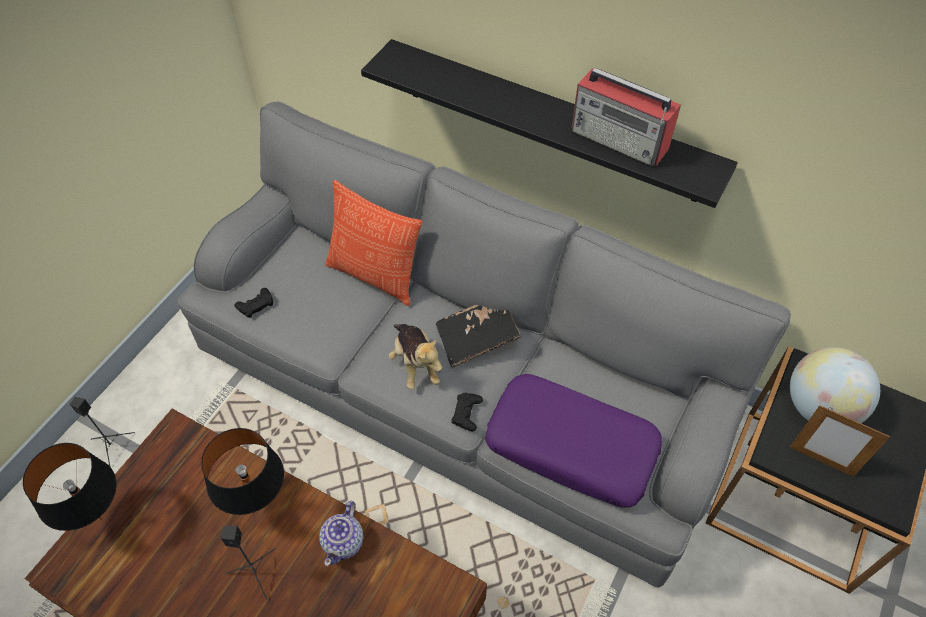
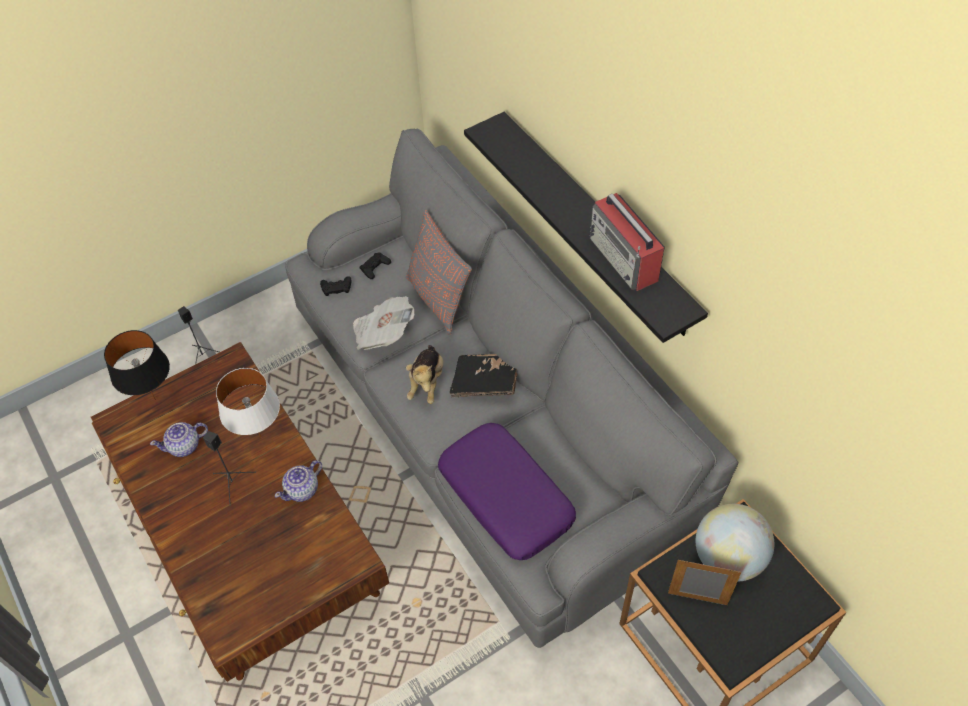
camera: 30 degrees right, 0 degrees up
(171, 557) = (185, 446): none -> teapot
(260, 505) = (261, 437): black table lamp -> white table lamp
(337, 332) = (383, 333): none -> newspaper
(375, 275) = (439, 300): orange pillow -> grey pillow
(467, 413) = (442, 436): black game controller -> black game controller (375, 267)
(821, 461) = (697, 599): picture frame -> picture frame turned 135 degrees clockwise

